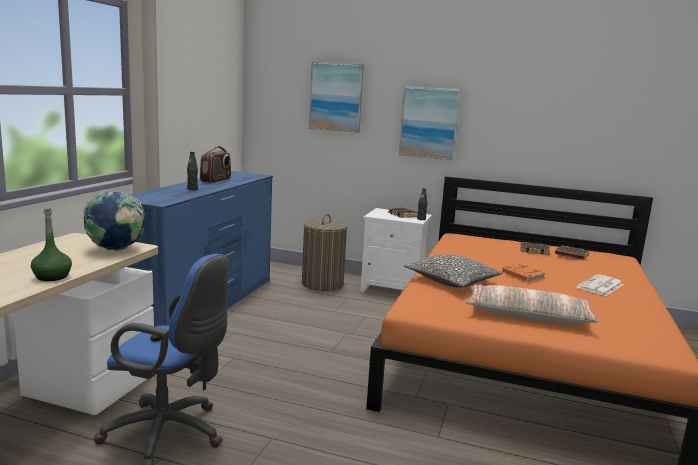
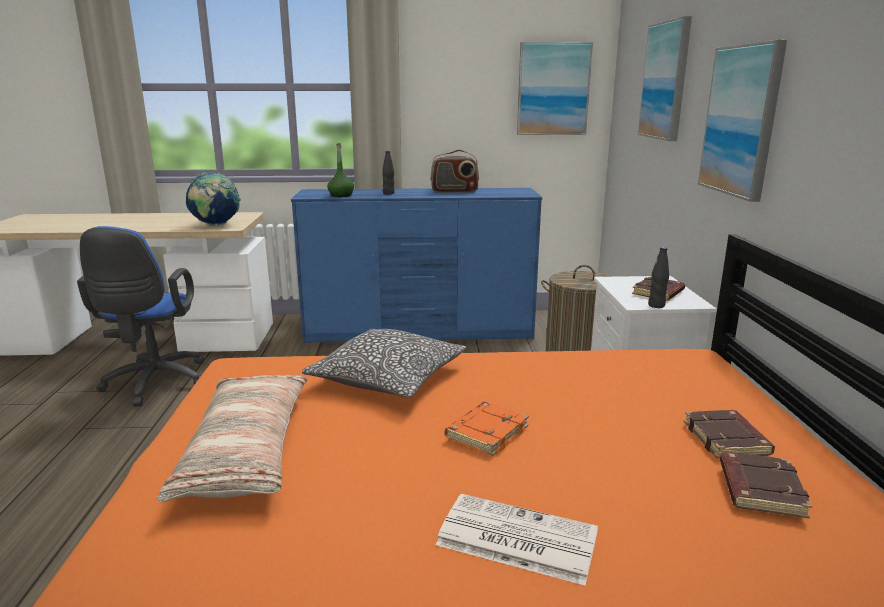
camera: 70 degrees right, 5 degrees up
(52, 277) = (132, 228): green bottle -> green bottle (341, 195)
(221, 95) = (553, 89): none -> picture

